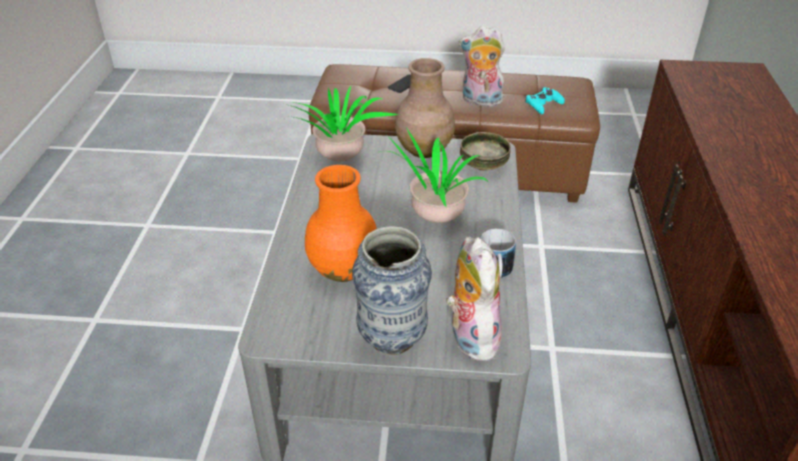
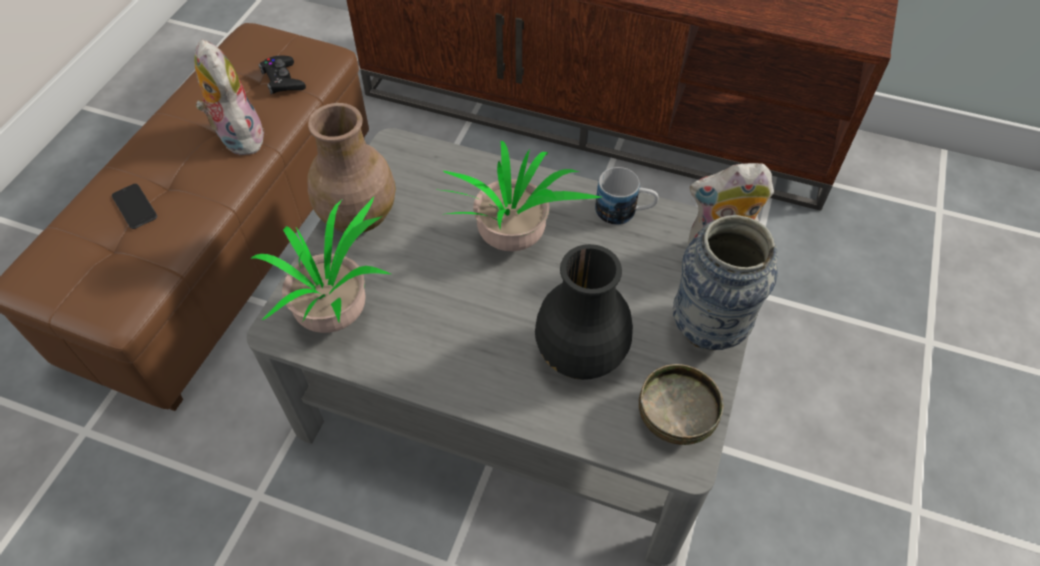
camera: 75 degrees left, 15 degrees up
(342, 269) = (581, 356): orange vase -> black vase
(480, 101) = (237, 137): plush toy -> plush toy turned 120 degrees clockwise
(483, 165) = (421, 168): bowl -> bowl (674, 418)
(543, 104) = (283, 80): turquoise game controller -> black game controller

